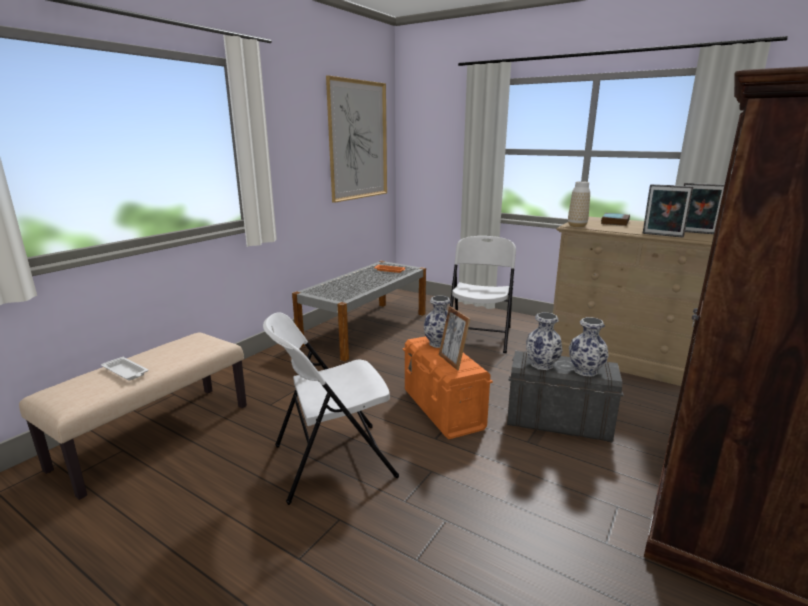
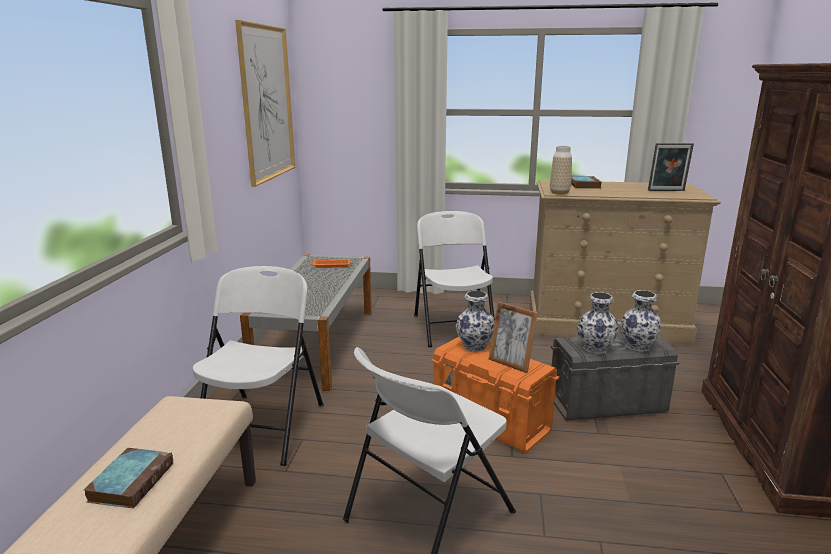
camera: 25 degrees left, 0 degrees up
(126, 372) = (132, 481): white tray -> book
(281, 375) = (262, 428): none -> white chair
(662, 235) = (647, 197): picture frame -> none

